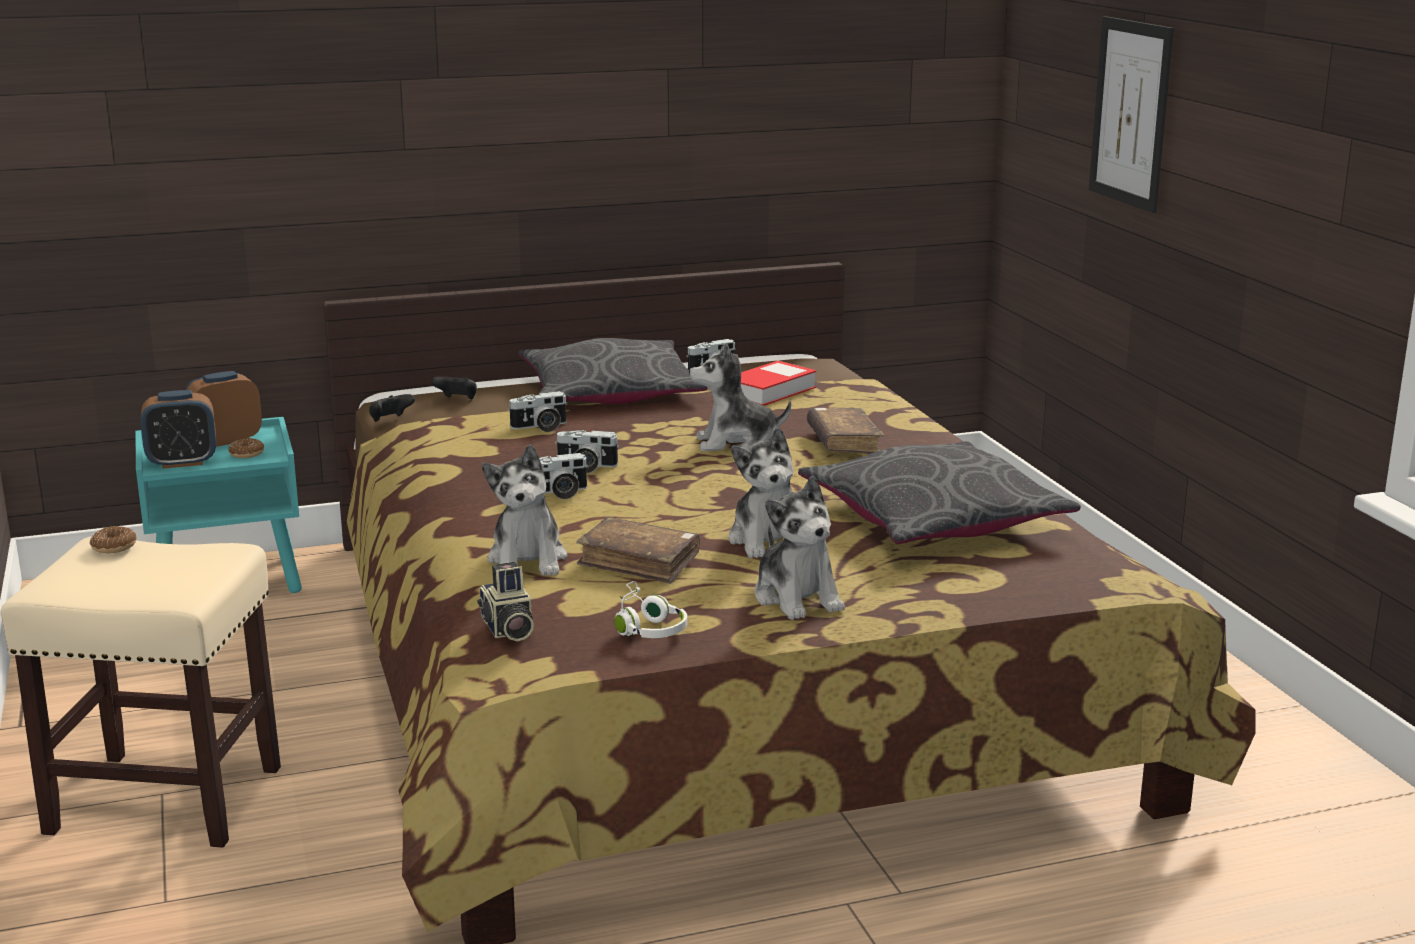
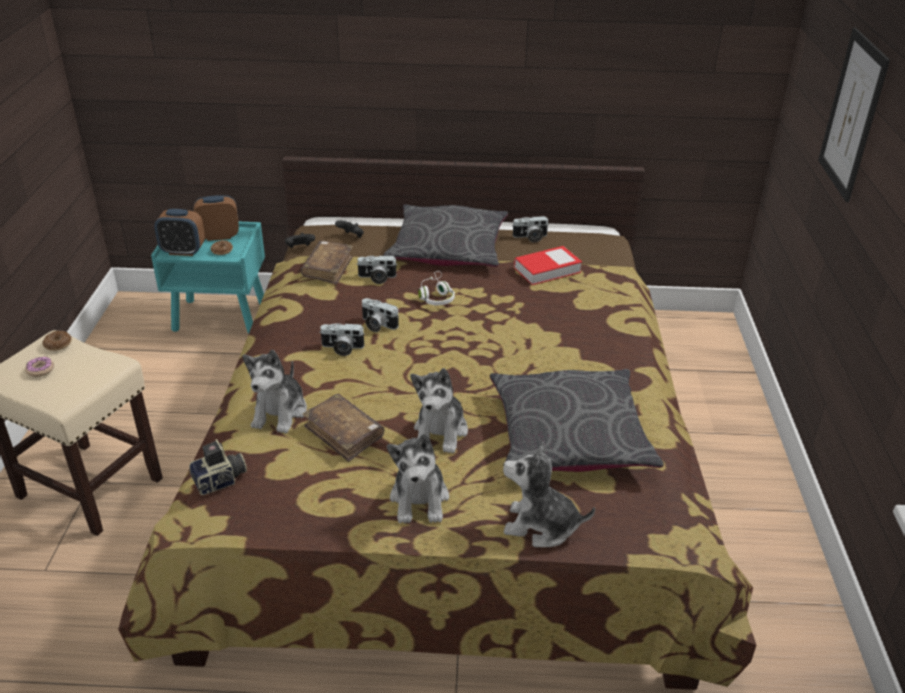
camera: 20 degrees right, 15 degrees up
(112, 575) = (40, 370): none -> donut
(507, 629) = (221, 481): camera -> camera turned 120 degrees counterclockwise
(646, 626) = (304, 503): white headphones -> white headphones (436, 296)
(736, 443) = (488, 321): plush toy -> plush toy (541, 526)
(844, 443) = (560, 337): brown book -> brown book (328, 268)

